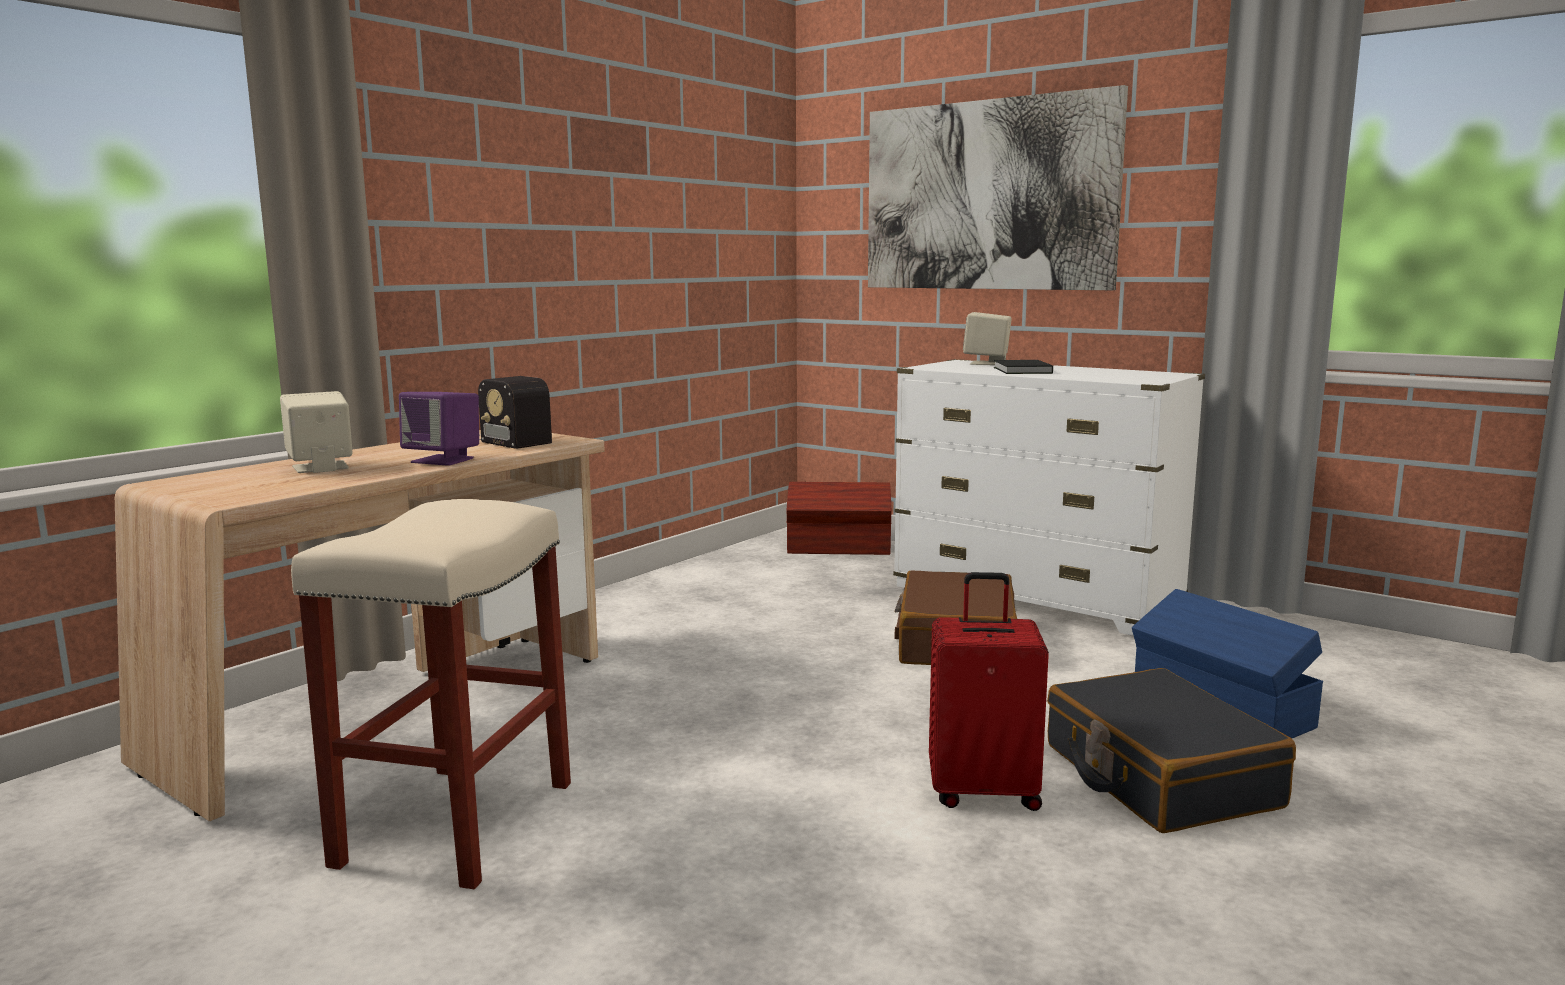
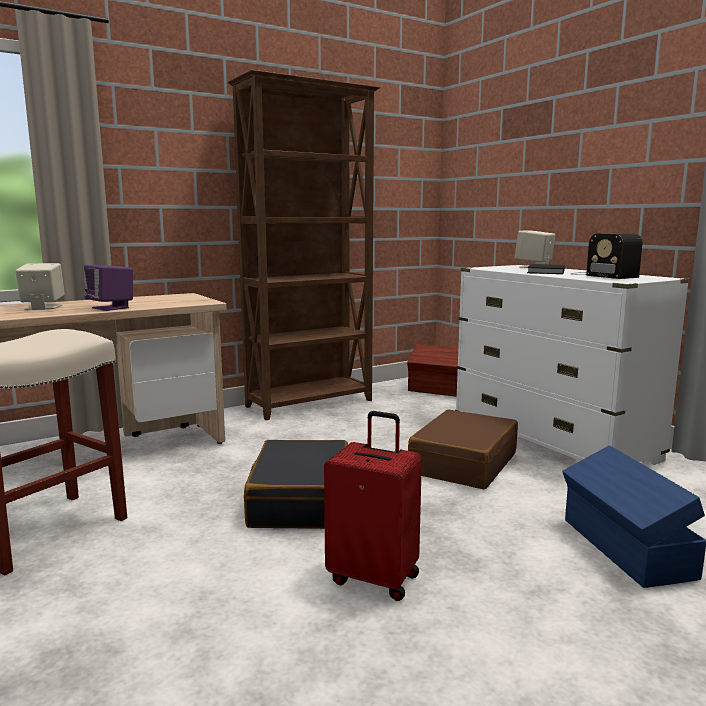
camera: 20 degrees right, 0 degrees up
(508, 439) = (174, 299): radio -> radio (602, 275)
(664, 587) = (311, 403): none -> brown bookcase
(987, 196) = (552, 147): picture -> none
(1158, 776) = (522, 593): black suitcase -> black suitcase (300, 500)

